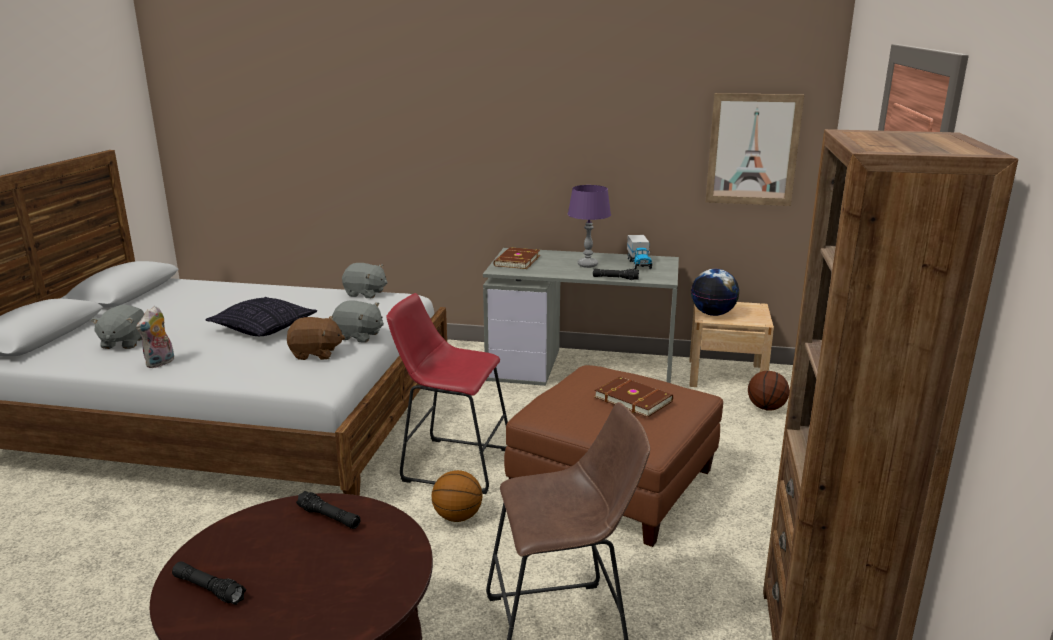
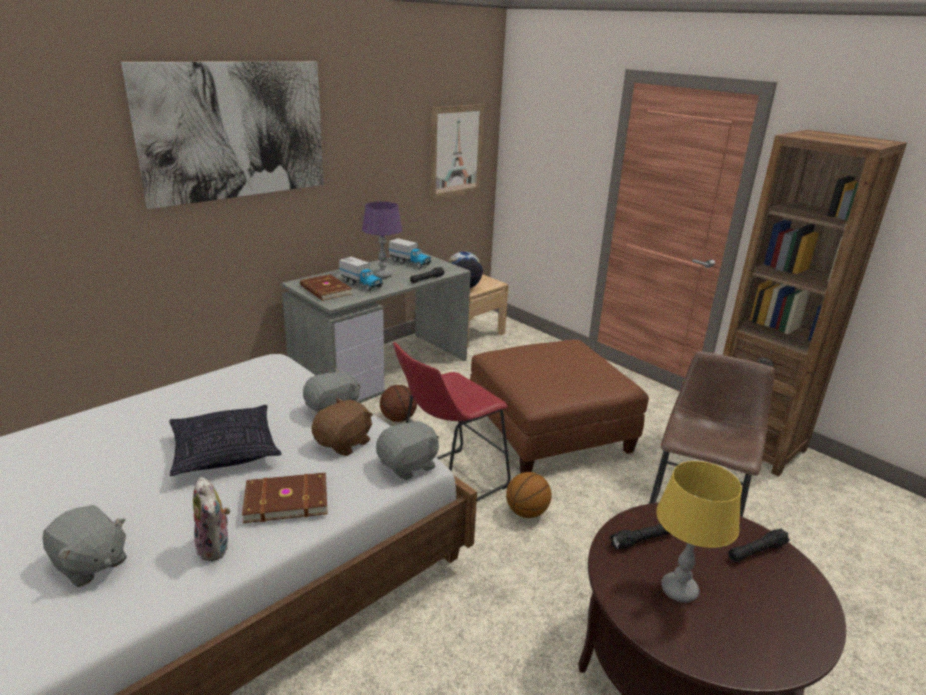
camera: 55 degrees left, 5 degrees up
(208, 589) = (718, 640): black flashlight -> black flashlight (756, 551)
(267, 553) = (679, 590): none -> yellow table lamp
(365, 293) = (226, 373): grey plush toy -> grey plush toy (408, 465)
(474, 99) = (234, 131): none -> picture
(552, 265) = (361, 284): none -> toy truck
(633, 399) = (562, 361): brown book -> brown book (286, 499)
(766, 408) = (522, 343): basketball -> basketball (398, 419)

